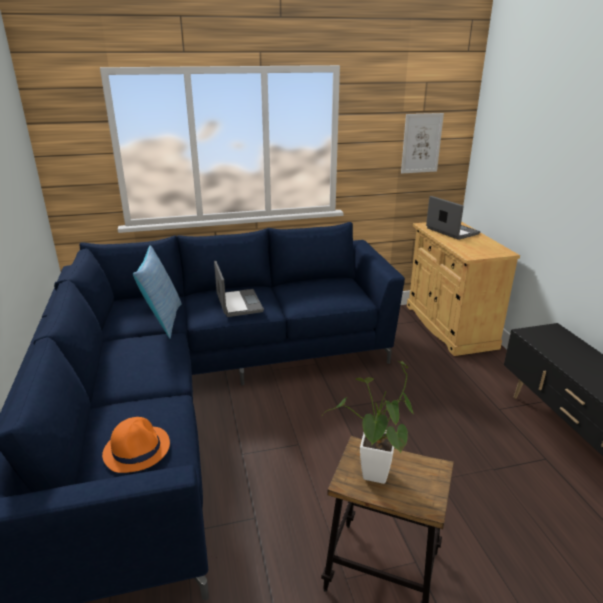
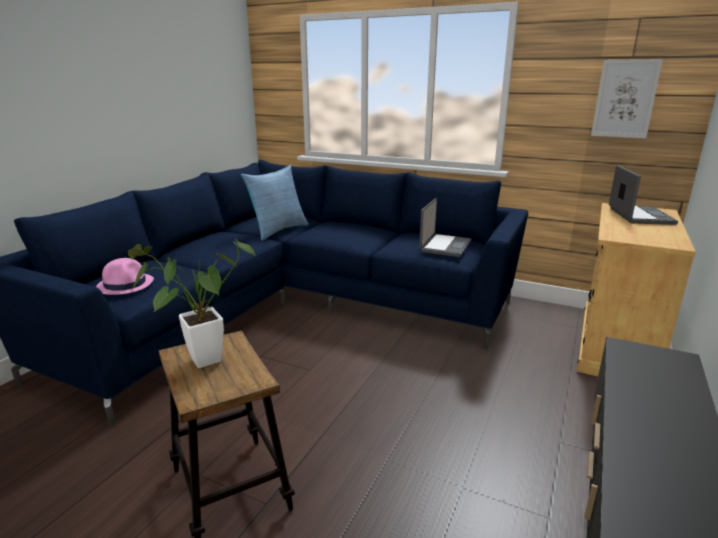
camera: 40 degrees right, 5 degrees down
(137, 449) = (126, 285): orange hat -> pink hat
(238, 304) = (344, 234): laptop -> laptop (444, 246)

